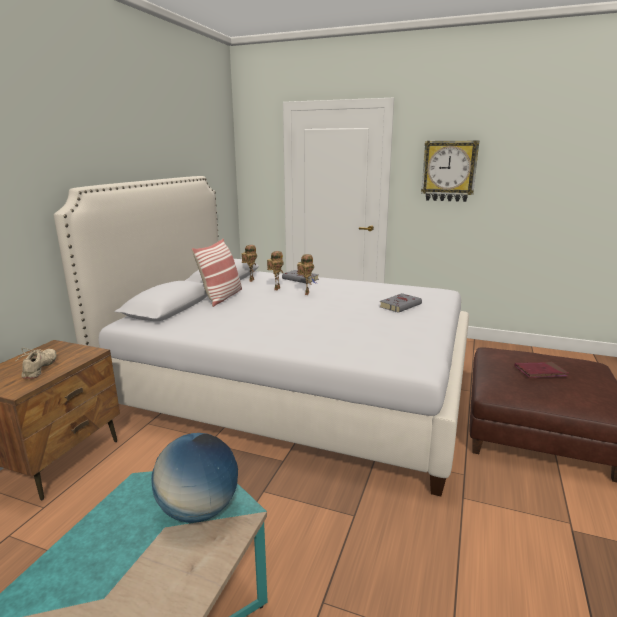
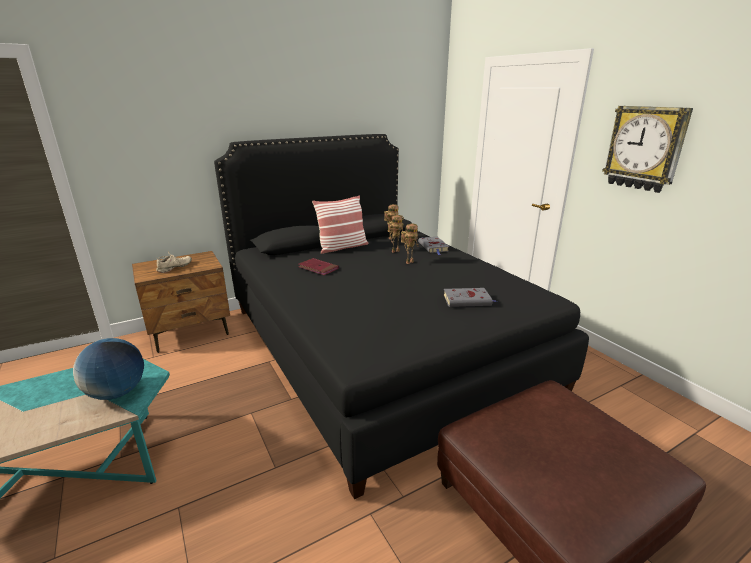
camera: 40 degrees right, 5 degrees up
(293, 387) = (378, 346): white bed -> black bed
(540, 372) = (557, 438): red book -> red book (318, 268)

